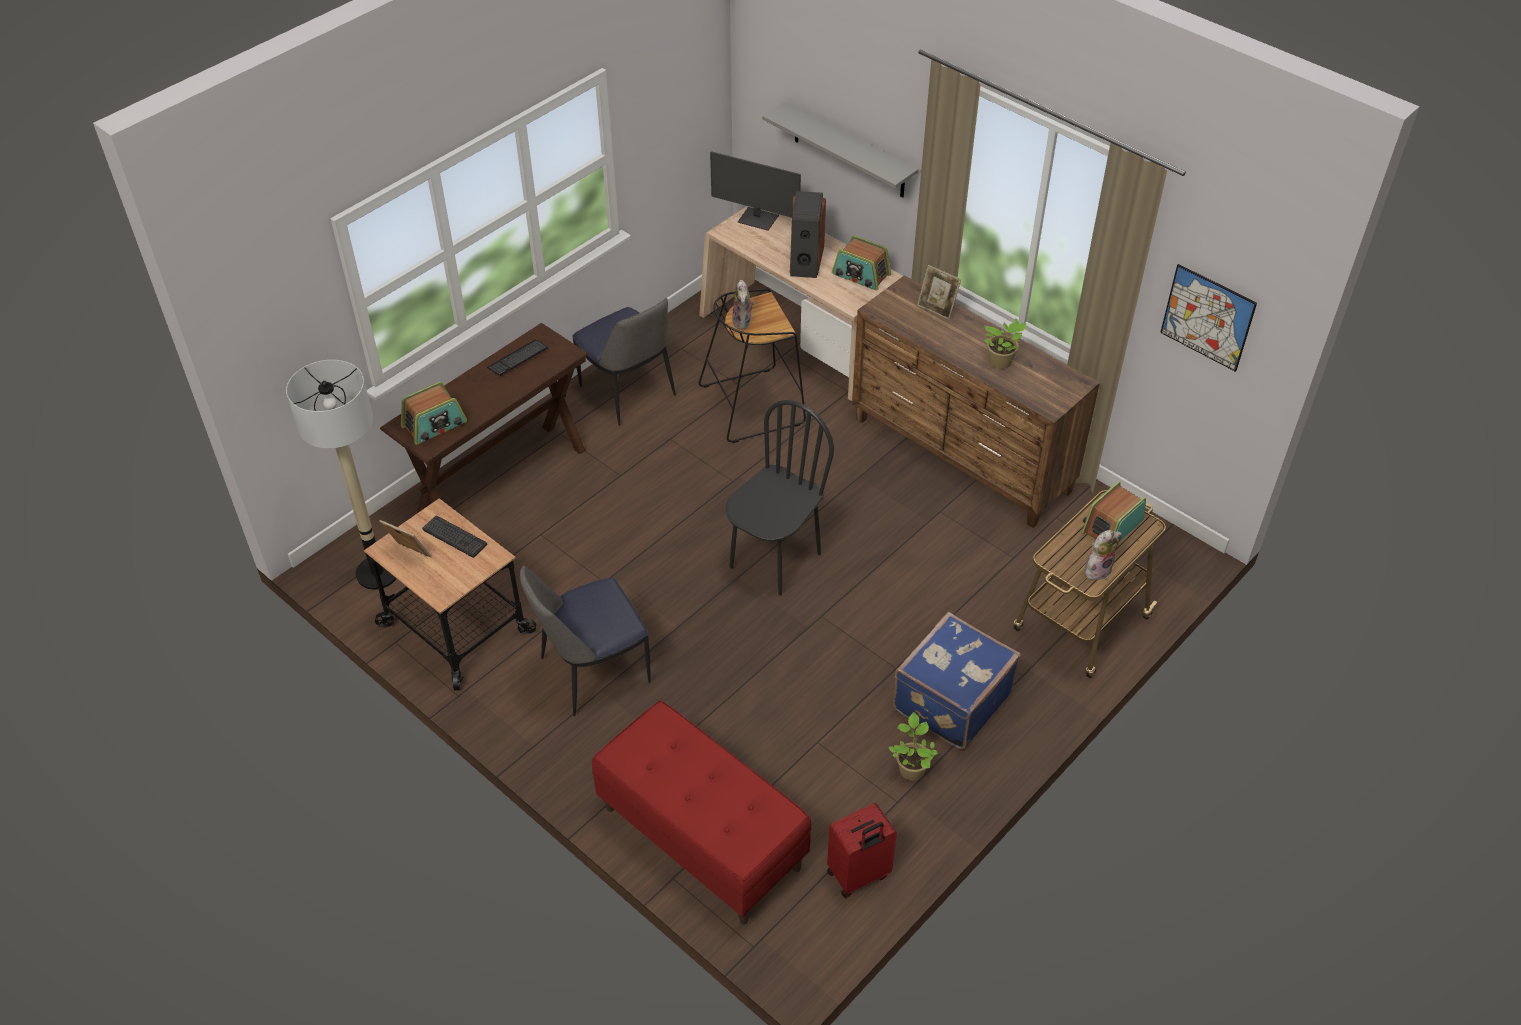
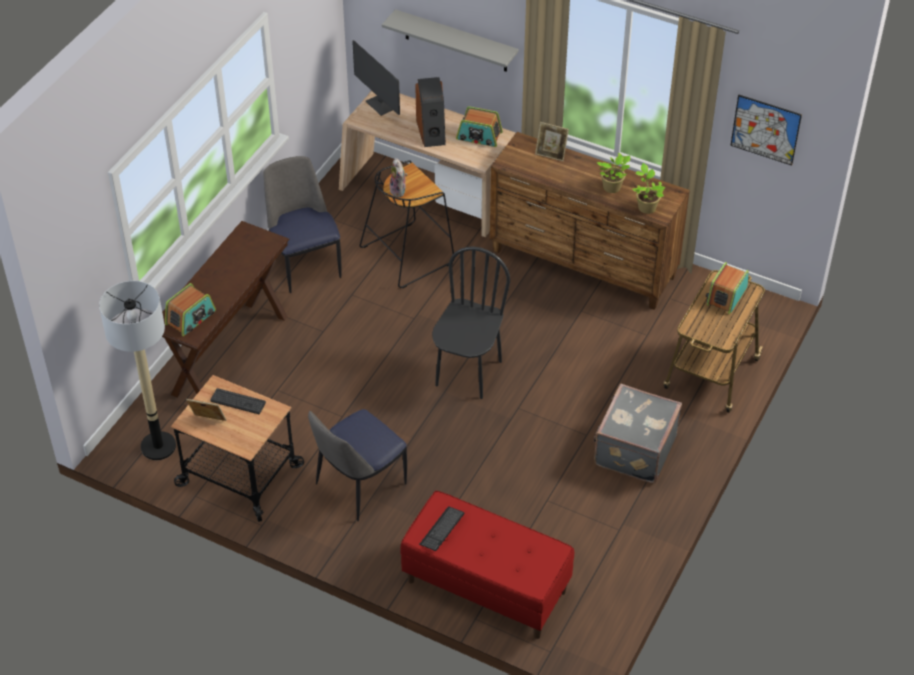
camera: 15 degrees left, 0 degrees up
(517, 359) = (235, 253): keyboard -> keyboard (442, 529)
(628, 393) = (304, 264): chair -> chair turned 150 degrees counterclockwise
(757, 219) = (381, 104): monitor -> monitor turned 45 degrees clockwise
(859, 875) = (608, 586): red suitcase -> none
(911, 768) = (621, 504): potted plant -> potted plant (646, 207)
(949, 700) = (633, 450): blue suitcase -> grey suitcase
(1097, 569) = (725, 329): plush toy -> none

